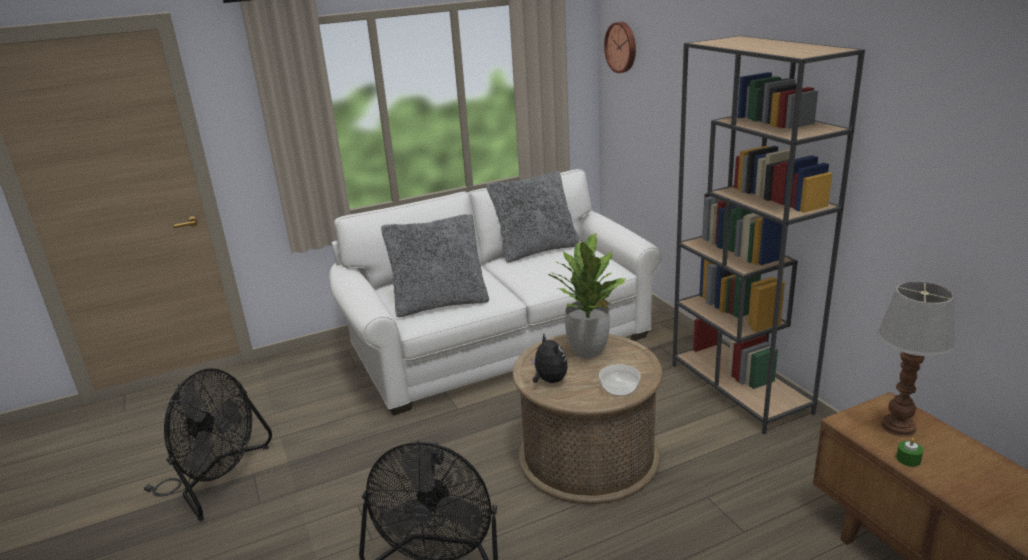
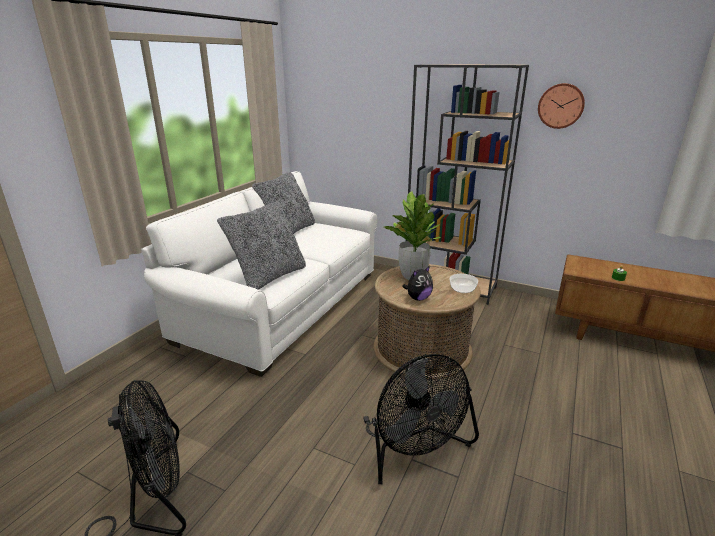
camera: 40 degrees left, 0 degrees up
(549, 381) = (418, 298): plush toy -> plush toy turned 120 degrees clockwise
(622, 47) = (312, 82): wall clock -> wall clock (561, 106)
(897, 426) = (593, 266): table lamp -> none

